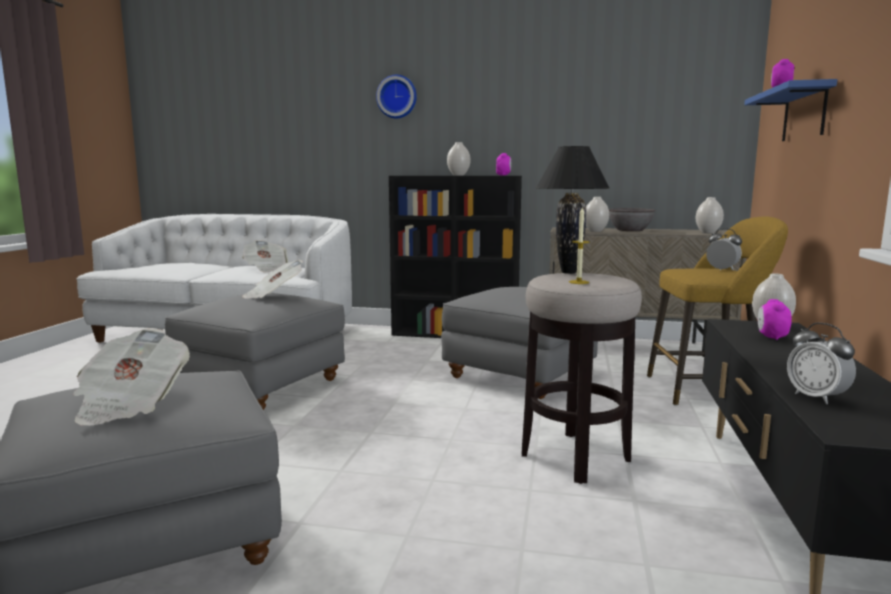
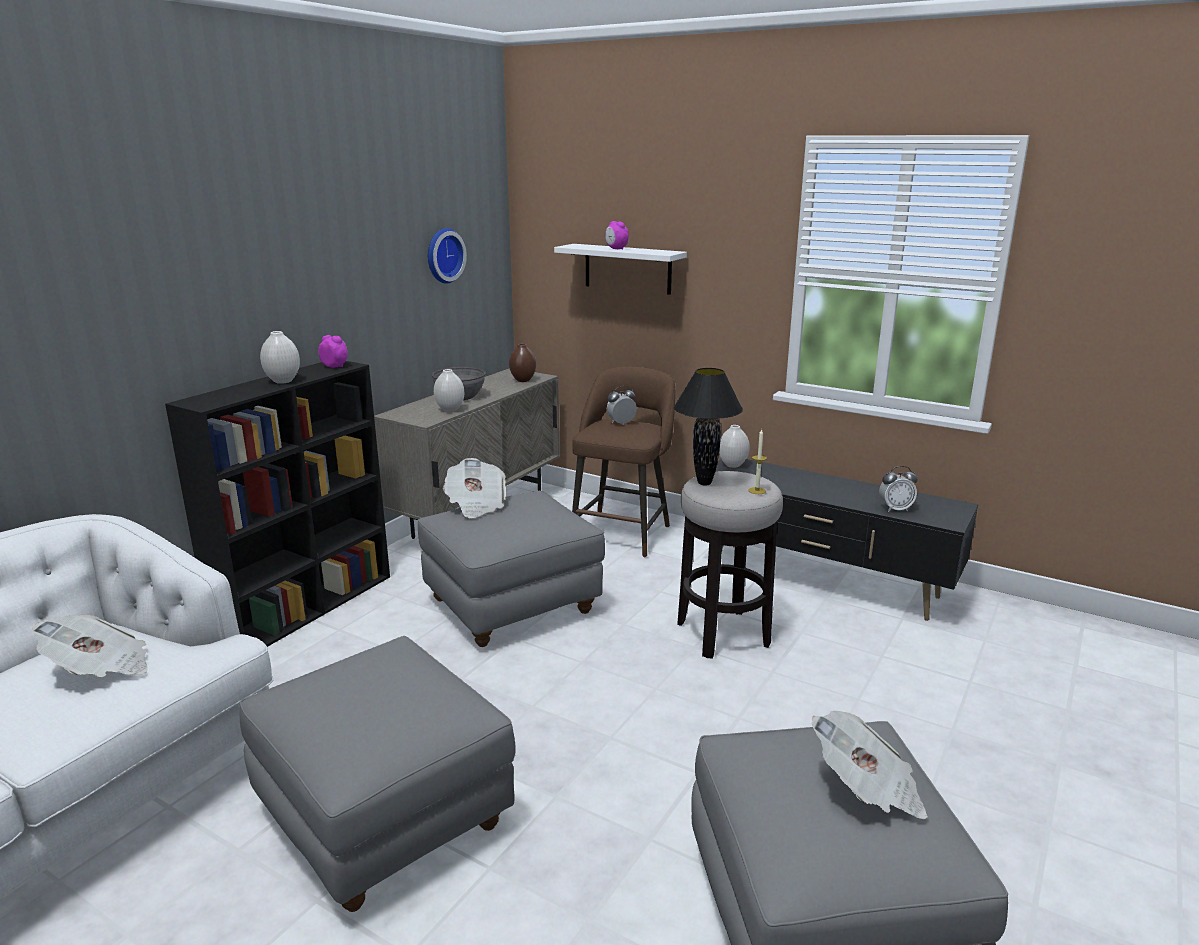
camera: 70 degrees left, 10 degrees up
(274, 295) = (368, 677): newspaper -> newspaper (476, 504)
(397, 97) = (130, 264): wall clock -> wall clock (442, 255)
(707, 390) = (623, 532): yellow stool -> brown stool
(708, 232) = (523, 380): white vase -> brown vase
(771, 337) = (764, 475): alarm clock -> none
(804, 114) = (627, 268): blue shelf -> white shelf

